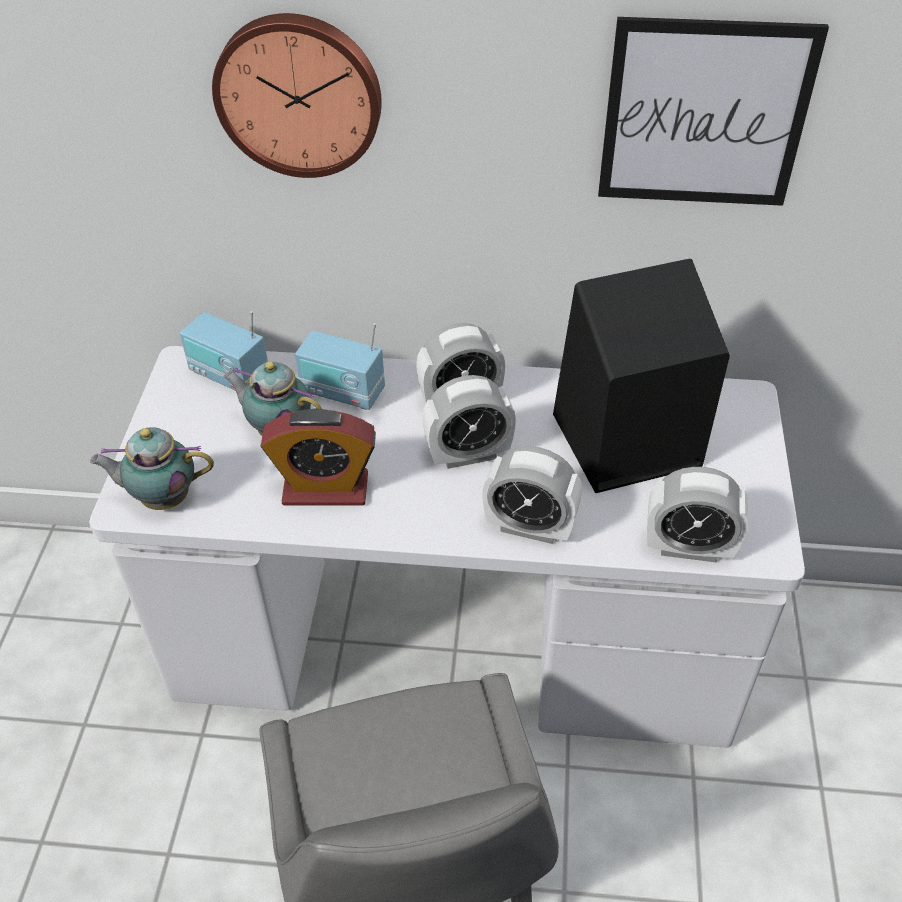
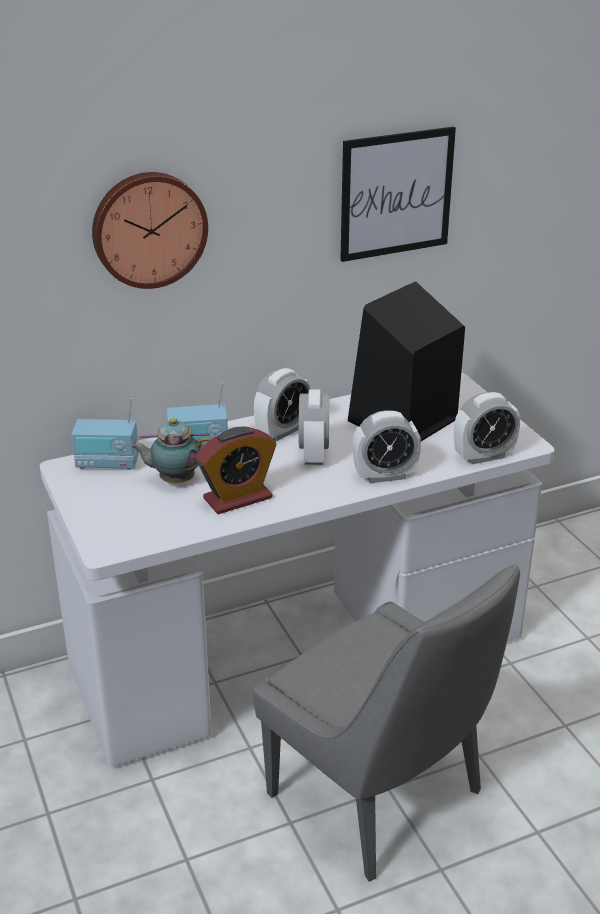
camera: 30 degrees left, 15 degrees down
(162, 498) = (128, 537): teapot -> none
(468, 454) = (313, 454): alarm clock -> alarm clock turned 45 degrees counterclockwise

